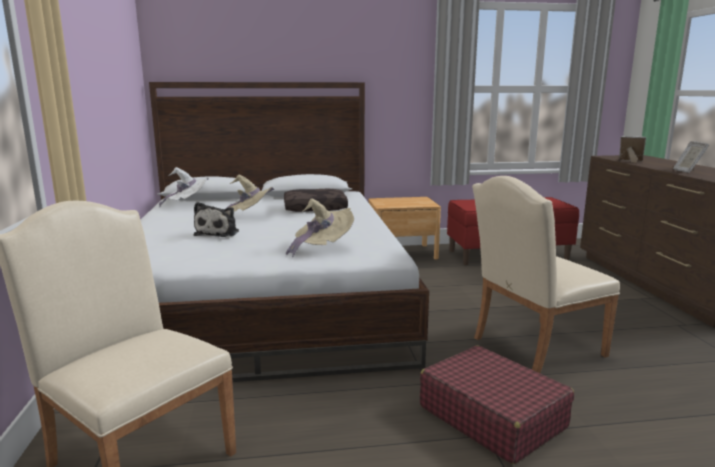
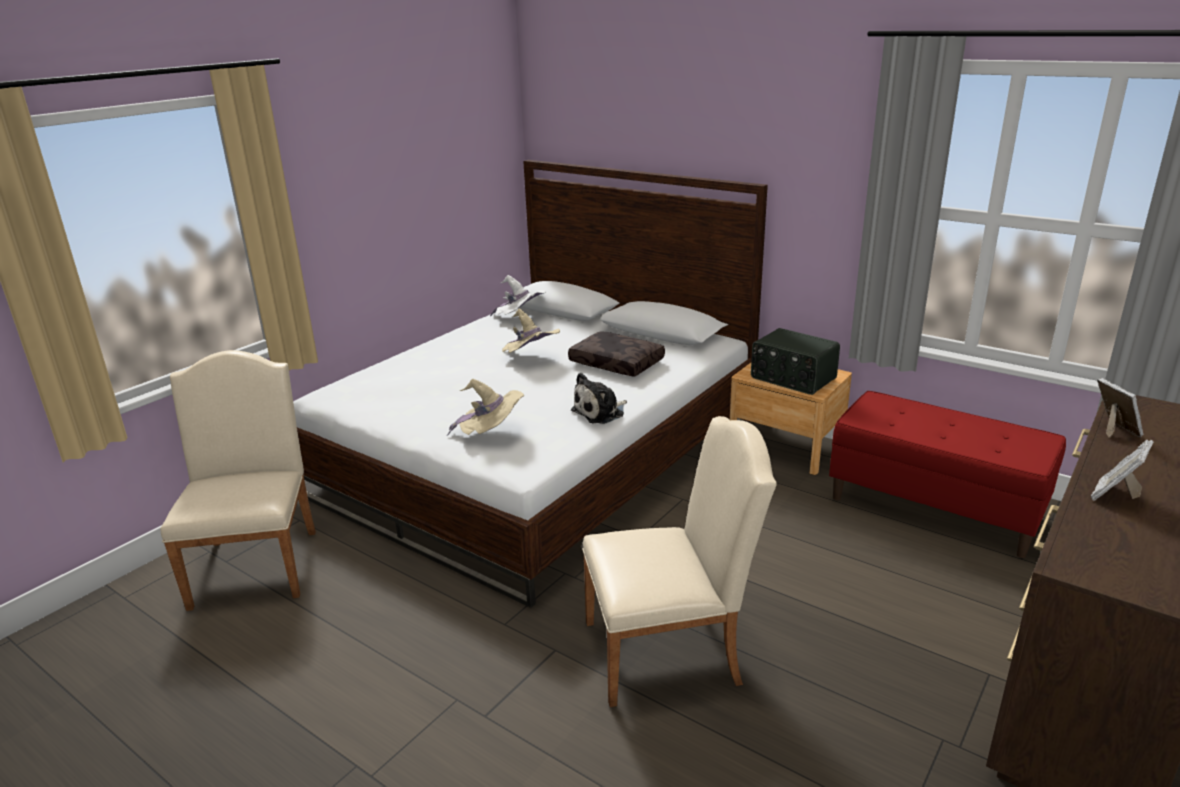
camera: 45 degrees right, 10 degrees up
(218, 233) = (456, 377): plush toy -> plush toy (600, 412)
(407, 203) = (792, 379): none -> radio
(491, 416) = (493, 688): red suitcase -> none
(531, 348) = (672, 650): beige chair -> beige chair turned 150 degrees clockwise

